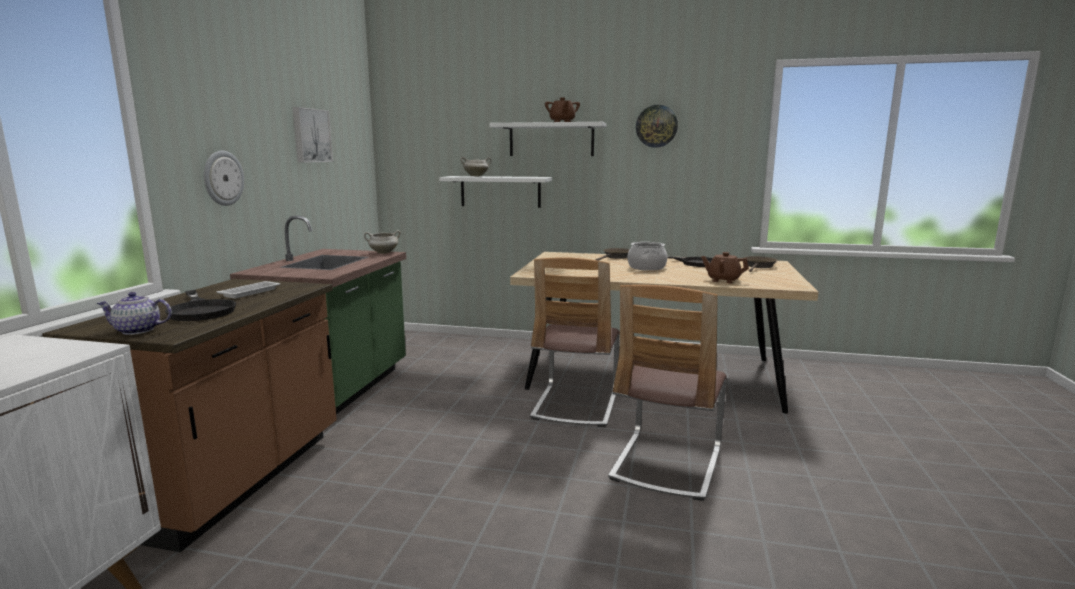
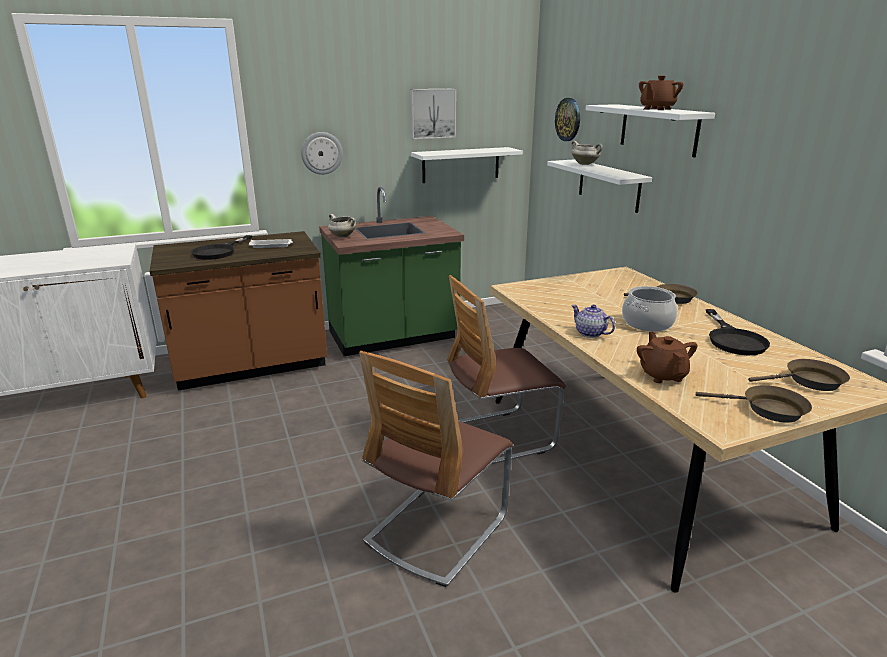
camera: 55 degrees right, 10 degrees up
(138, 330) = (168, 256): teapot -> teapot (590, 333)
(335, 191) = (461, 165): none -> white shelf
(383, 253) = (446, 231): white cooking pot -> white cooking pot (342, 236)
(656, 126) = (773, 123): wall clock -> wall clock (568, 119)
(666, 464) = (437, 529): chair -> chair turned 45 degrees counterclockwise
(783, 277) = (768, 409): none -> brown frying pan

